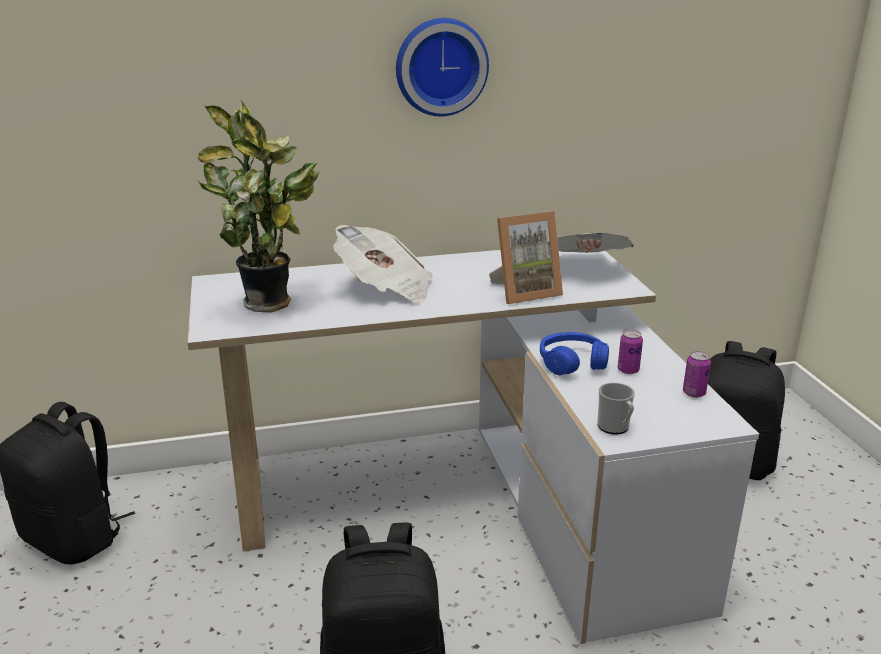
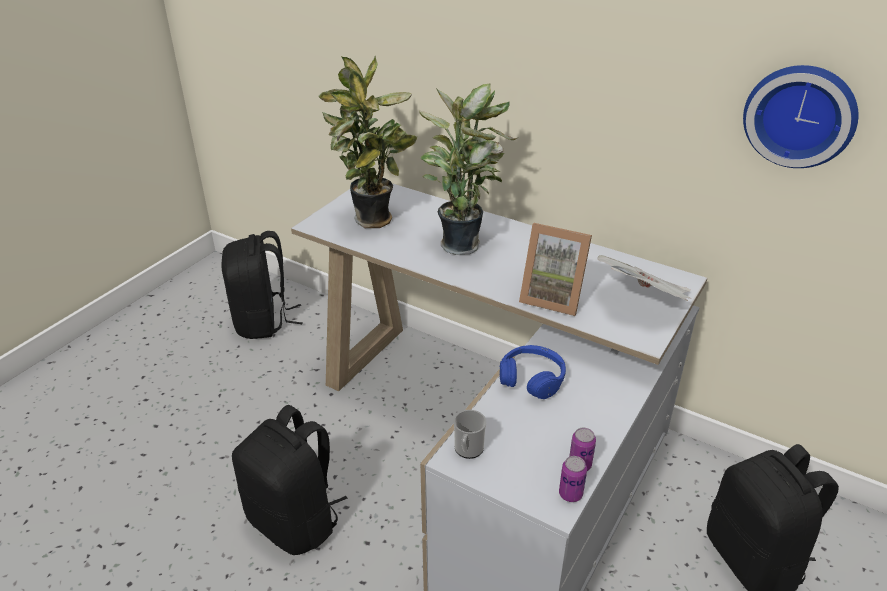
camera: 45 degrees right, 10 degrees up
(386, 288) = (462, 243): newspaper -> potted plant
(440, 66) = (574, 60): wall clock -> wall clock (800, 114)
(628, 370) = (563, 412): can -> can (570, 494)

